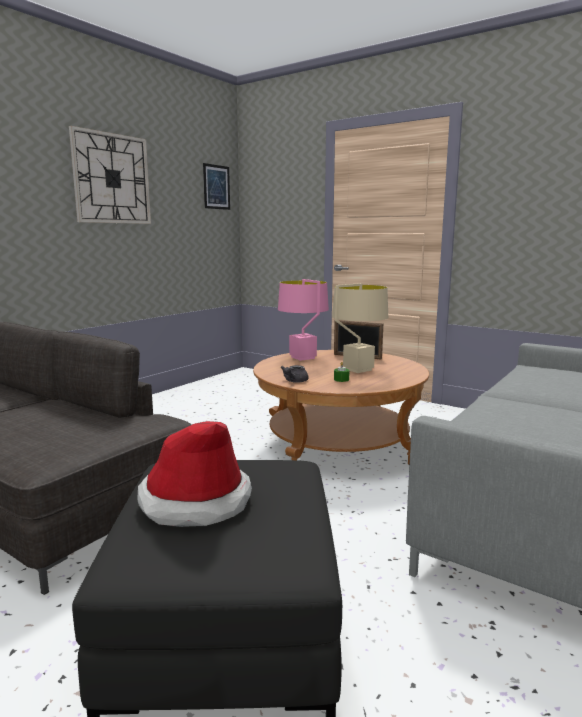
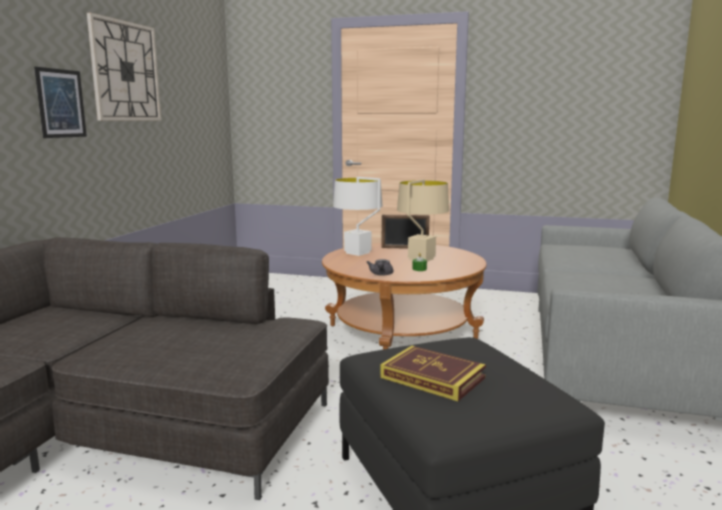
camera: 20 degrees left, 0 degrees up
(195, 501) = (432, 378): hat -> book
(216, 187) = (211, 79): picture -> picture (61, 103)
(303, 358) = (358, 253): pink table lamp -> white table lamp

